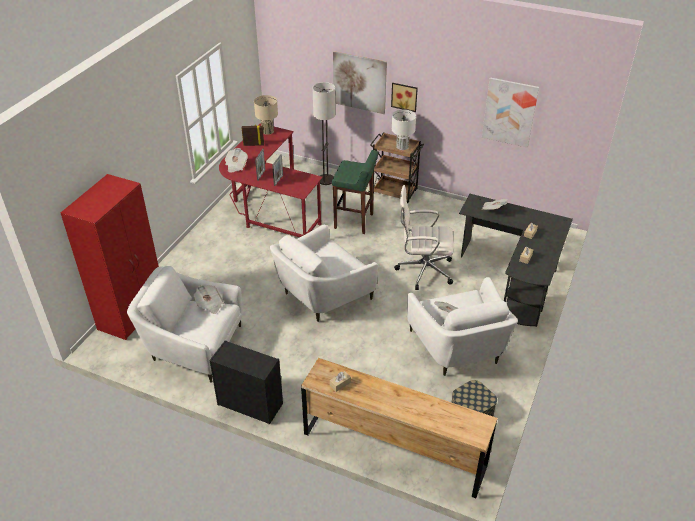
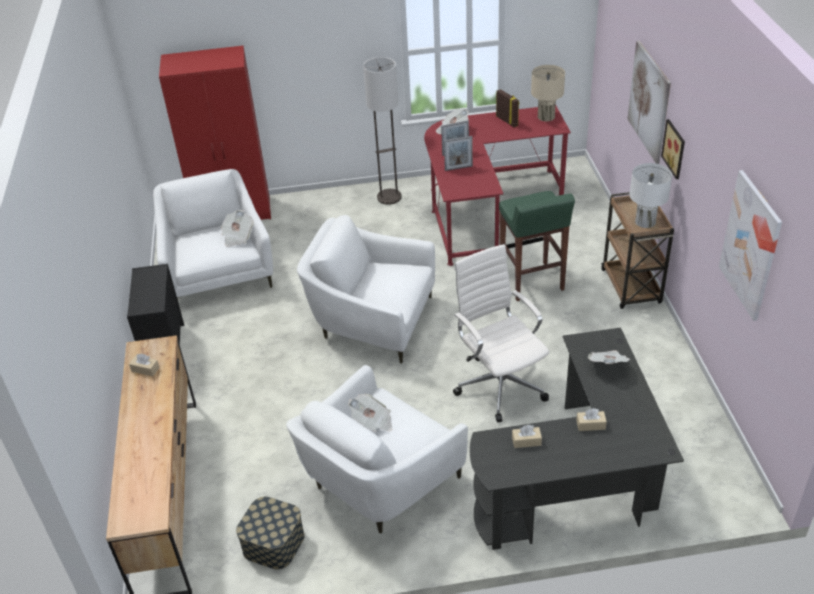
camera: 60 degrees right, 0 degrees up
(325, 180) = (586, 222): floor lamp -> floor lamp (389, 197)

